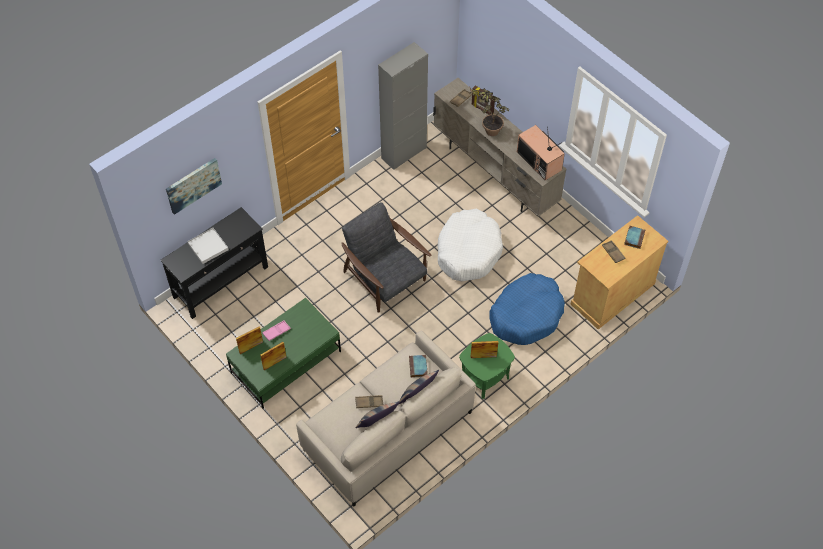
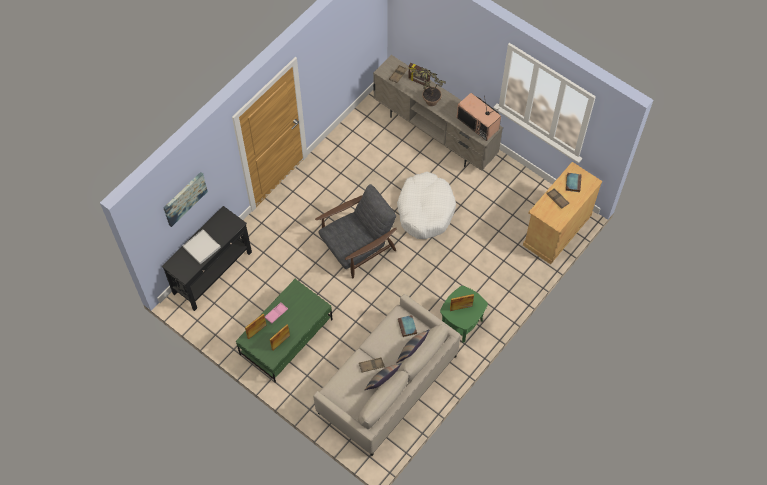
camera: 10 degrees left, 5 degrees up
(385, 278) = (358, 247): grey armchair -> grey armchair turned 105 degrees clockwise
(404, 153) = (350, 127): grey cabinet -> none
(526, 315) = (486, 261): blue dog bed -> none

